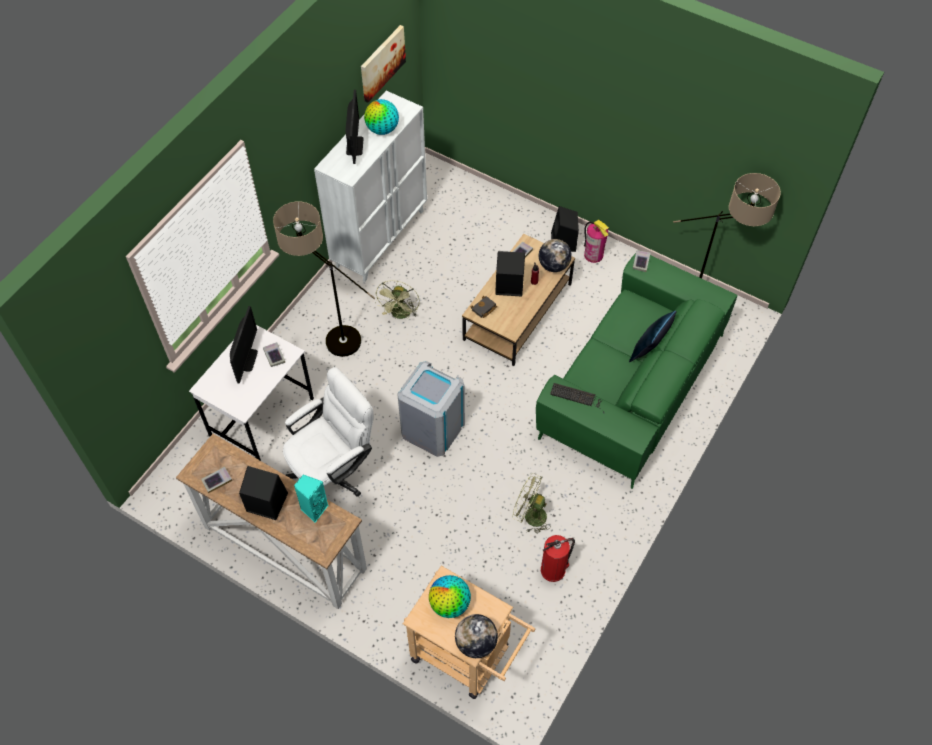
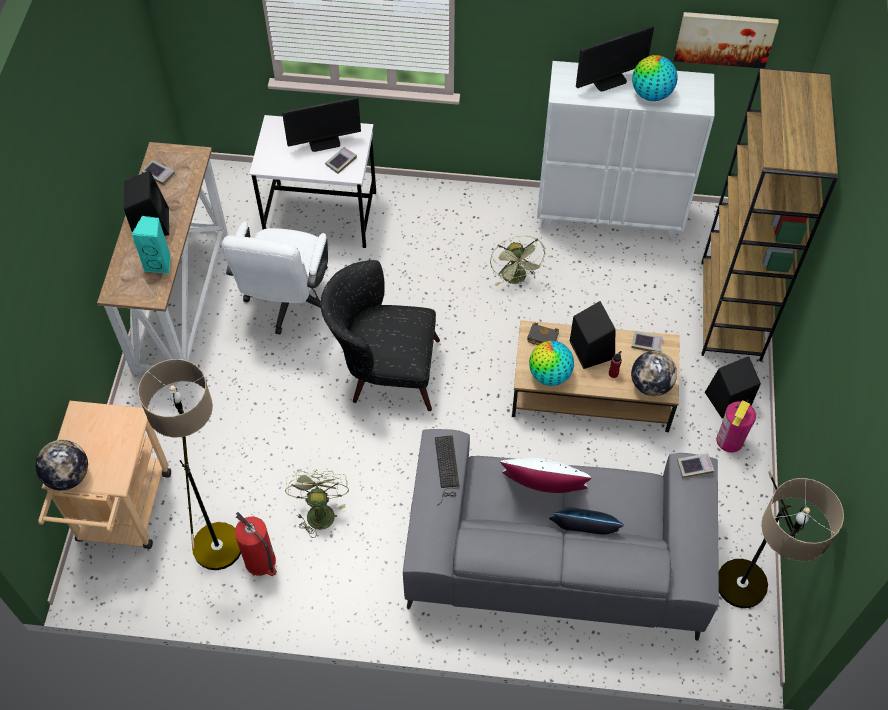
camera: 65 degrees right, 0 degrees up
(330, 337) = (449, 229): floor lamp -> floor lamp (218, 528)
(333, 471) = (287, 303): white office chair -> white office chair turned 75 degrees clockwise
(400, 315) = (516, 279): green fan -> green fan turned 90 degrees counterclockwise
(432, 428) = (384, 370): grey trash can -> black armchair
(450, 604) = (106, 434): globe -> globe (549, 375)
(498, 208) = (731, 311): none -> brown bookcase
(607, 357) = (542, 492): none -> white pillow
(631, 385) = (556, 555): green sofa -> grey sofa

